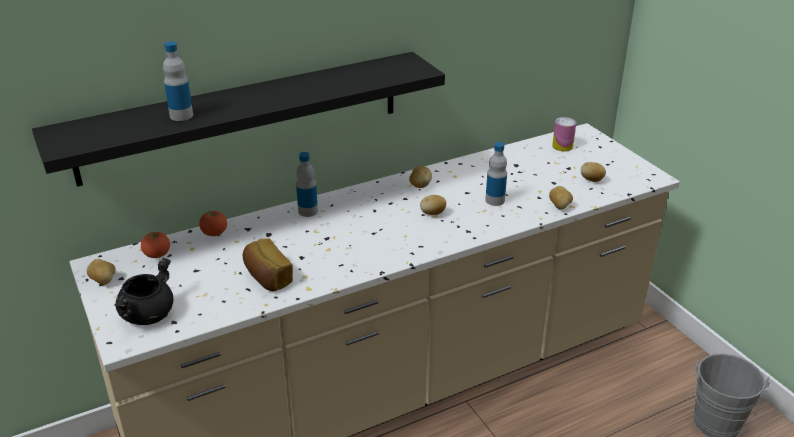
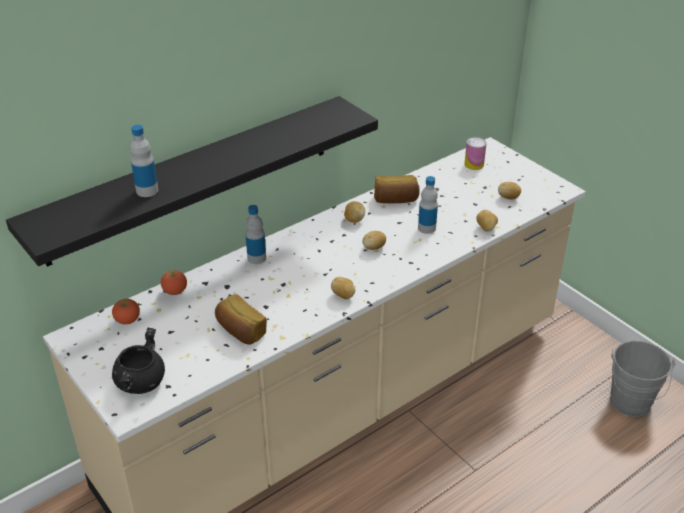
camera: 10 degrees left, 5 degrees up
(104, 281) = (85, 353): potato -> potato (343, 295)
(469, 171) = (395, 199): none -> bread

